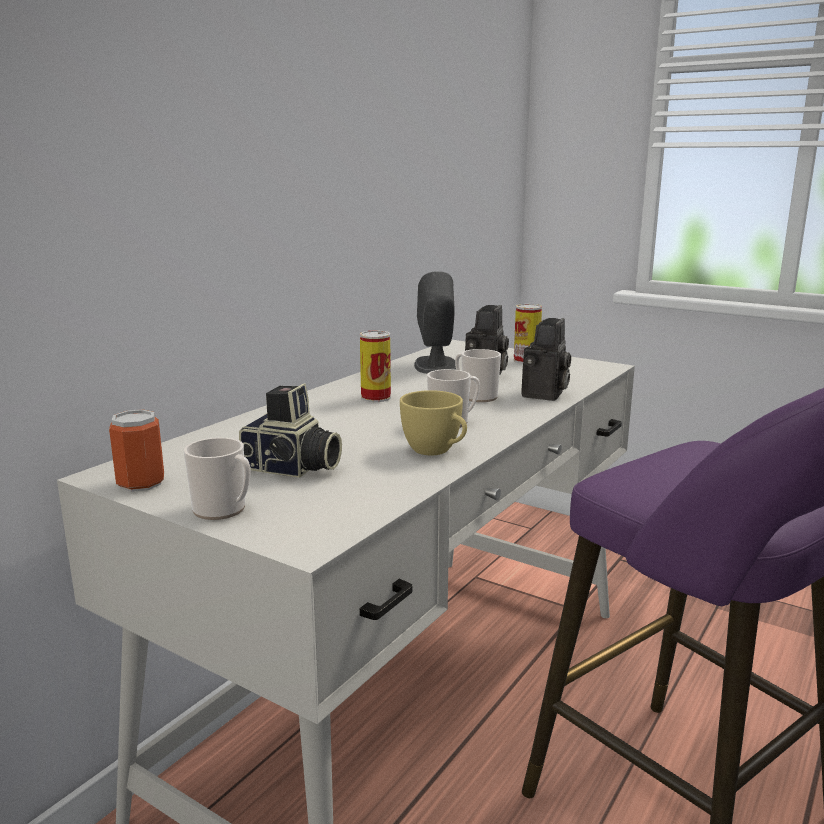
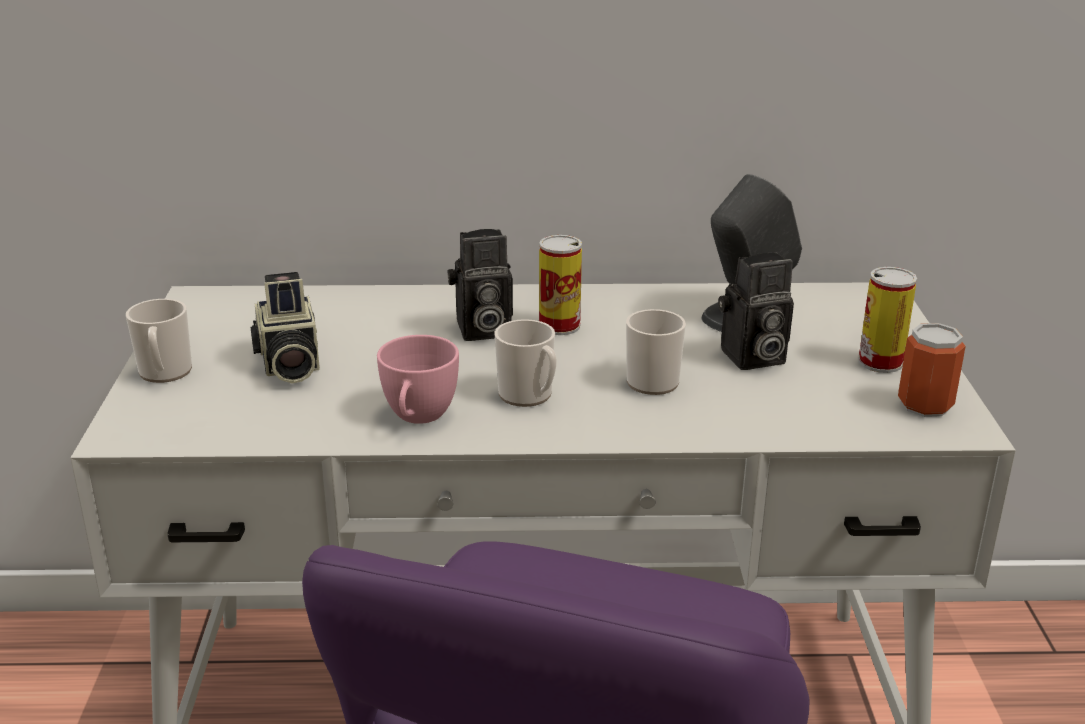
camera: 55 degrees right, 10 degrees up
(141, 483) = (192, 318): can -> can (925, 405)
(436, 451) = (418, 418): yellow cup -> pink cup
(544, 395) = (726, 421): camera -> camera (481, 331)

